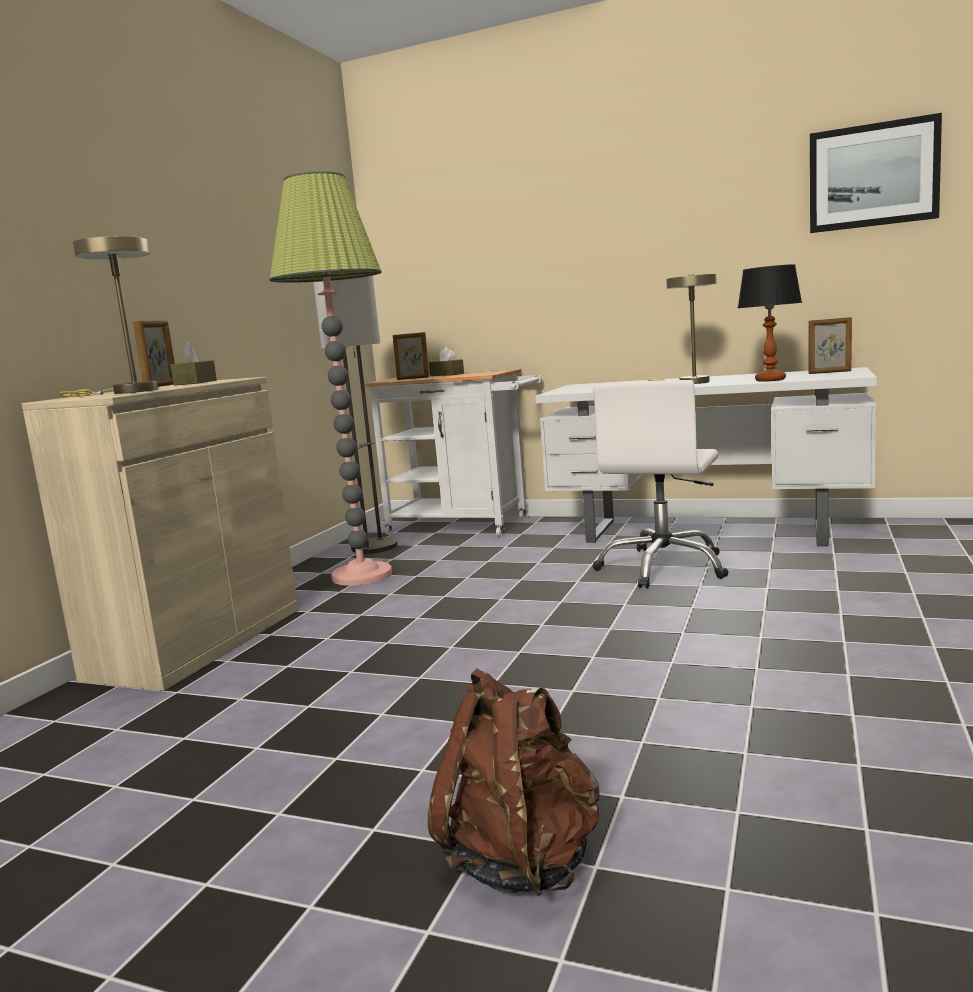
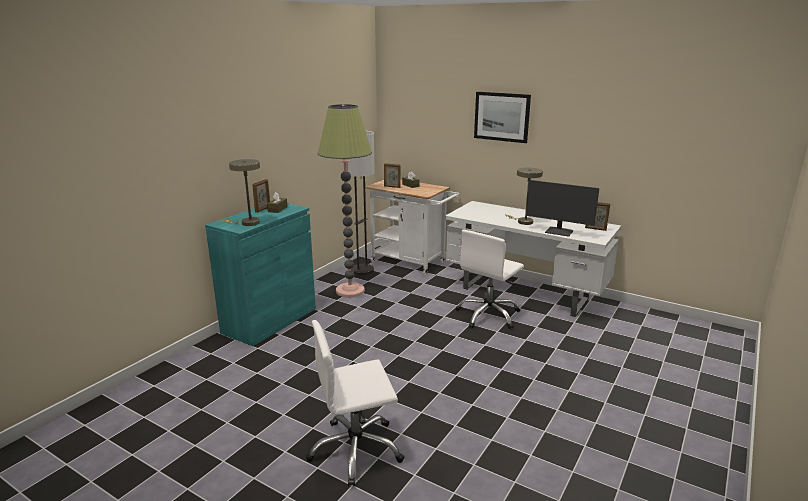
camera: 10 degrees right, 10 degrees up
(197, 642) = (270, 320): beige cabinet -> turquoise cabinet
(522, 860) = (356, 450): brown backpack -> white office chair
(770, 380) = (559, 232): table lamp -> monitor
(872, 175) = (639, 127): picture -> picture (502, 116)

